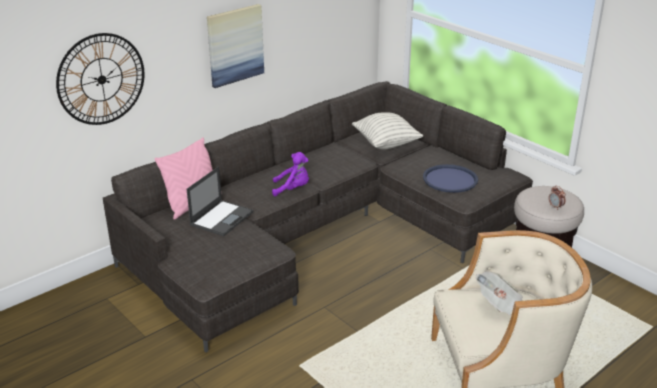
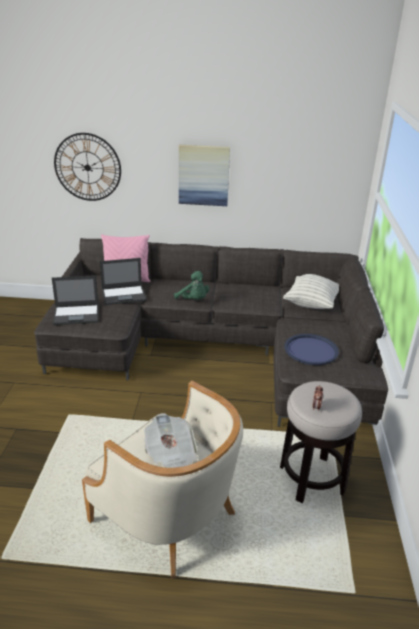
camera: 45 degrees right, 0 degrees up
(216, 259) = (77, 314): none -> laptop
(292, 189) = (193, 300): purple plush toy -> green plush toy

